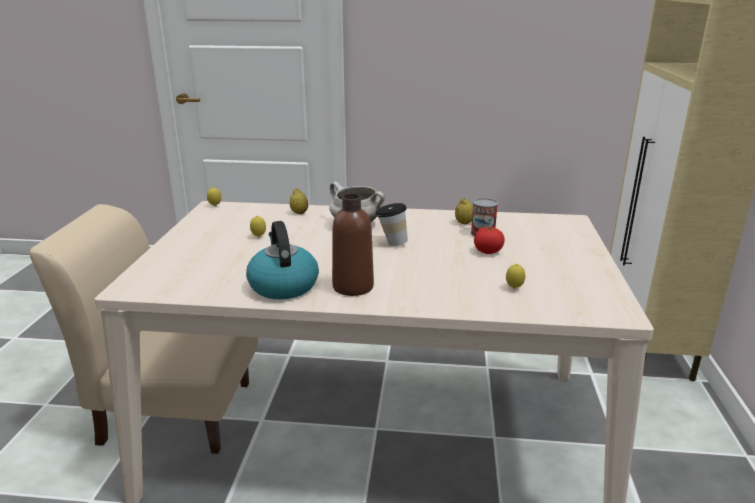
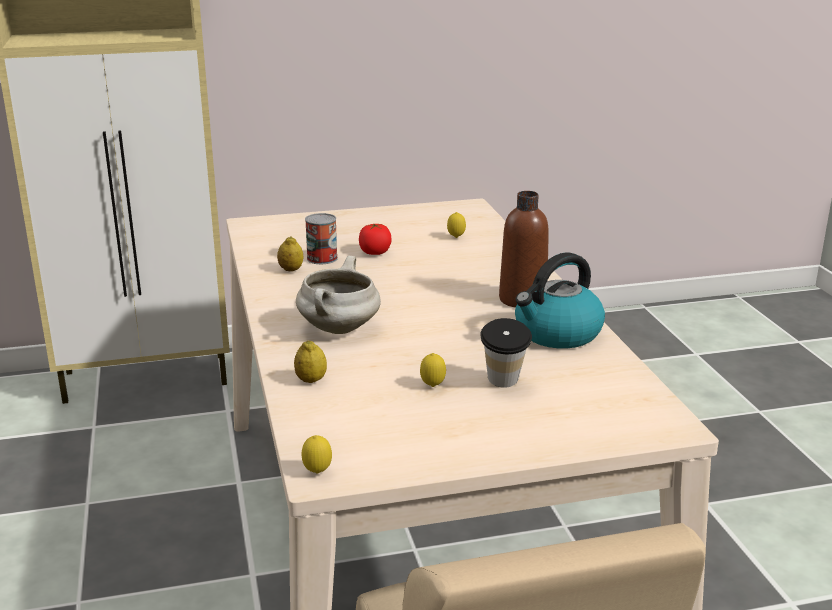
camera: 110 degrees left, 0 degrees up
(391, 243) = (387, 299): cup -> cup (503, 385)

